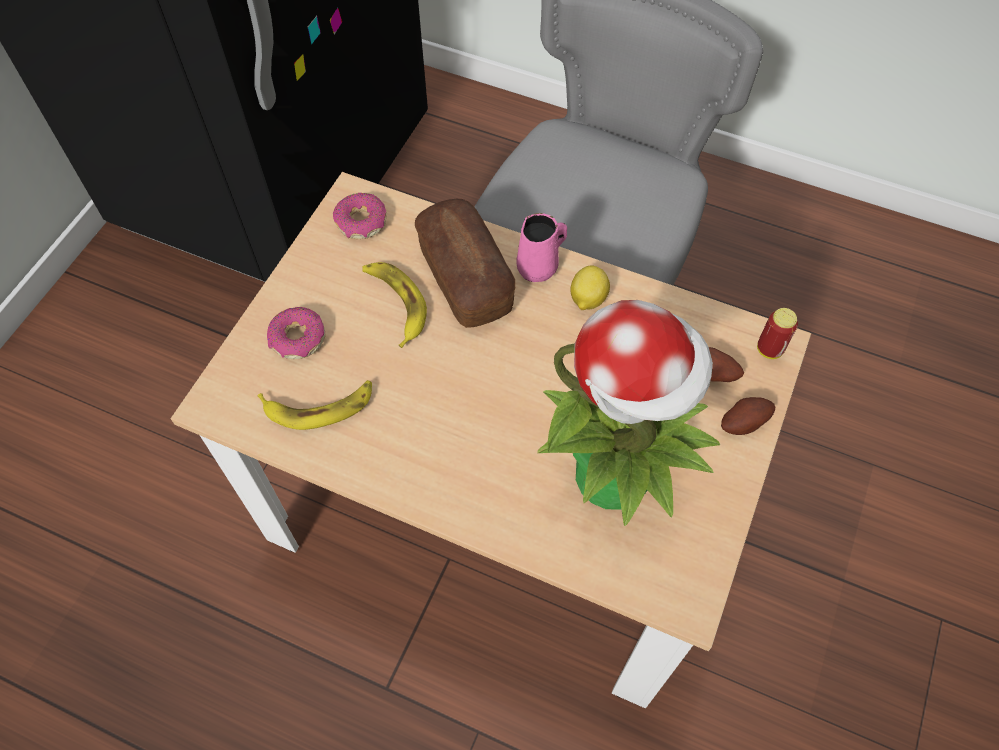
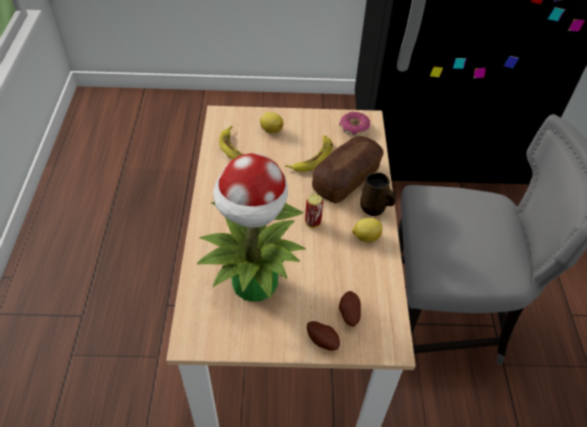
camera: 65 degrees right, 10 degrees down
(298, 339) = (271, 130): donut -> lemon
(539, 267) = (374, 208): pink mug -> brown mug
(769, 349) = (386, 343): can -> can (312, 222)

